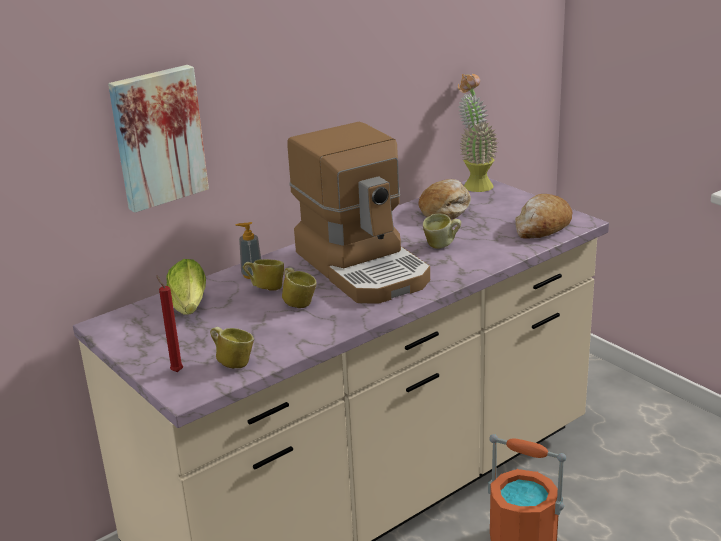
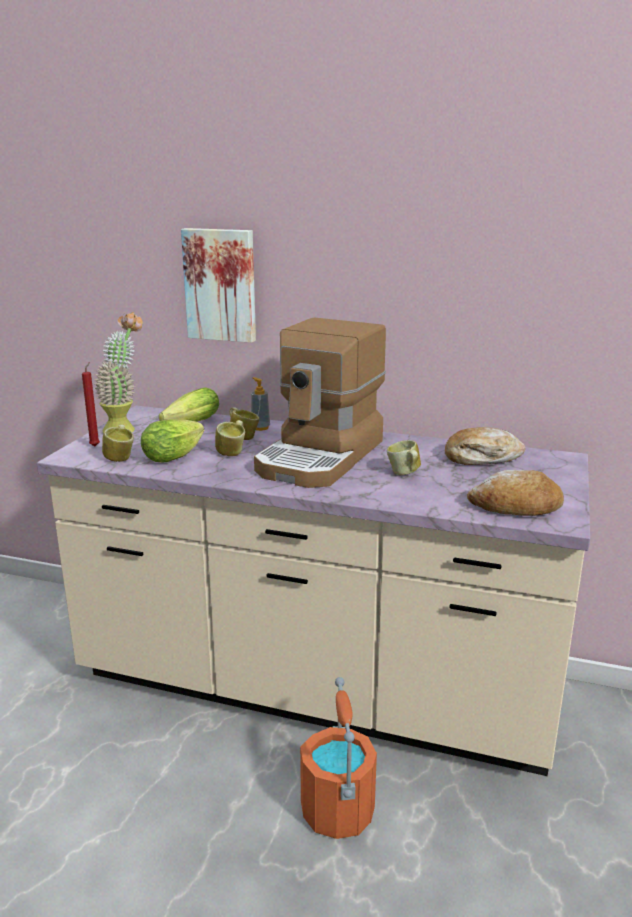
camera: 55 degrees right, 5 degrees down
(266, 331) = (176, 455): none -> lettuce
(474, 183) = (560, 455): potted plant -> potted plant (125, 428)

